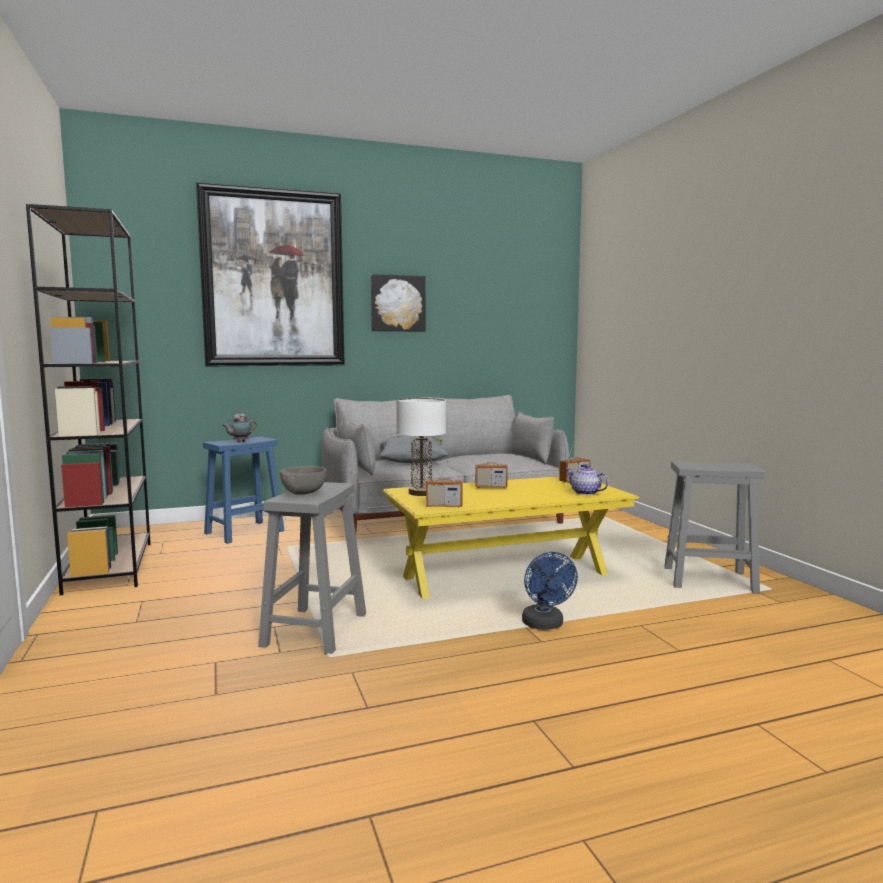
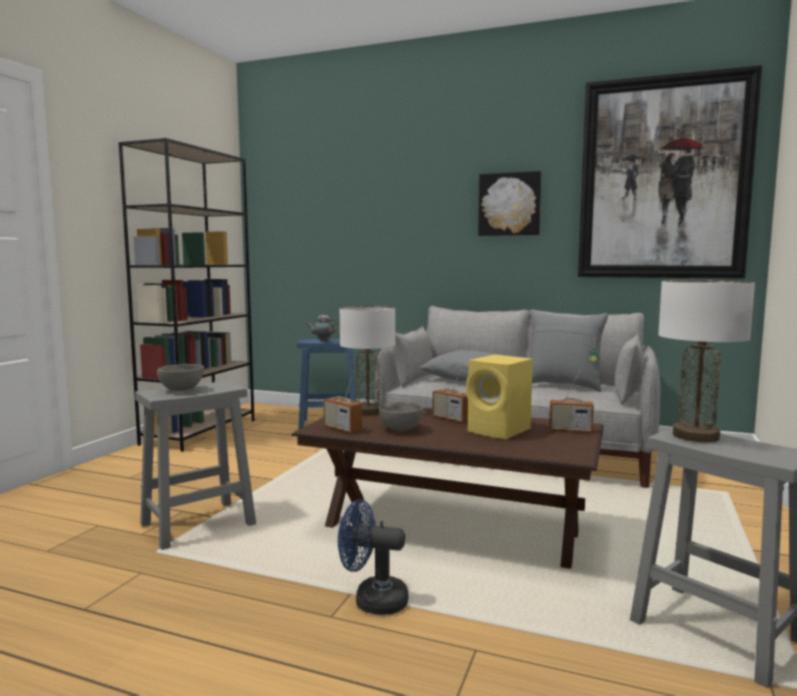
camera: 40 degrees right, 0 degrees up
(273, 279) = (386, 187): picture -> picture (663, 179)
(483, 499) = (401, 429): none -> grey bowl
(488, 457) = (562, 386): none -> grey pillow
(506, 576) = (450, 530): yellow coffee table -> brown coffee table
(541, 488) = (500, 431): none -> yellow speaker
(545, 625) = (372, 600): blue fan -> blue fan turned 75 degrees clockwise
(586, 493) = (534, 447): teapot -> none
(694, 464) = (695, 436): none -> table lamp

